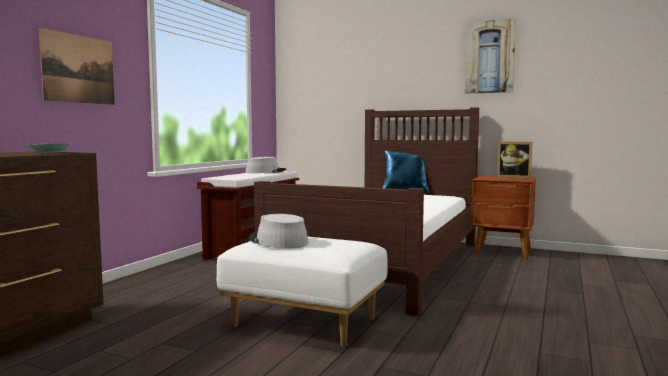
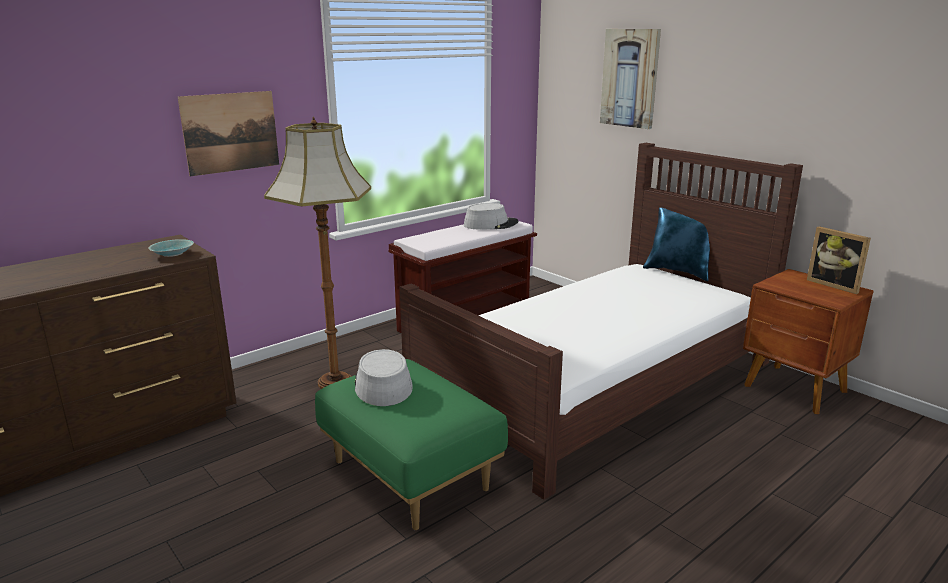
camera: 25 degrees right, 15 degrees up
(178, 288) = (334, 381): none -> floor lamp
(306, 322) = (412, 475): white ottoman -> green ottoman
(490, 57) = (834, 83): picture -> picture (630, 78)

